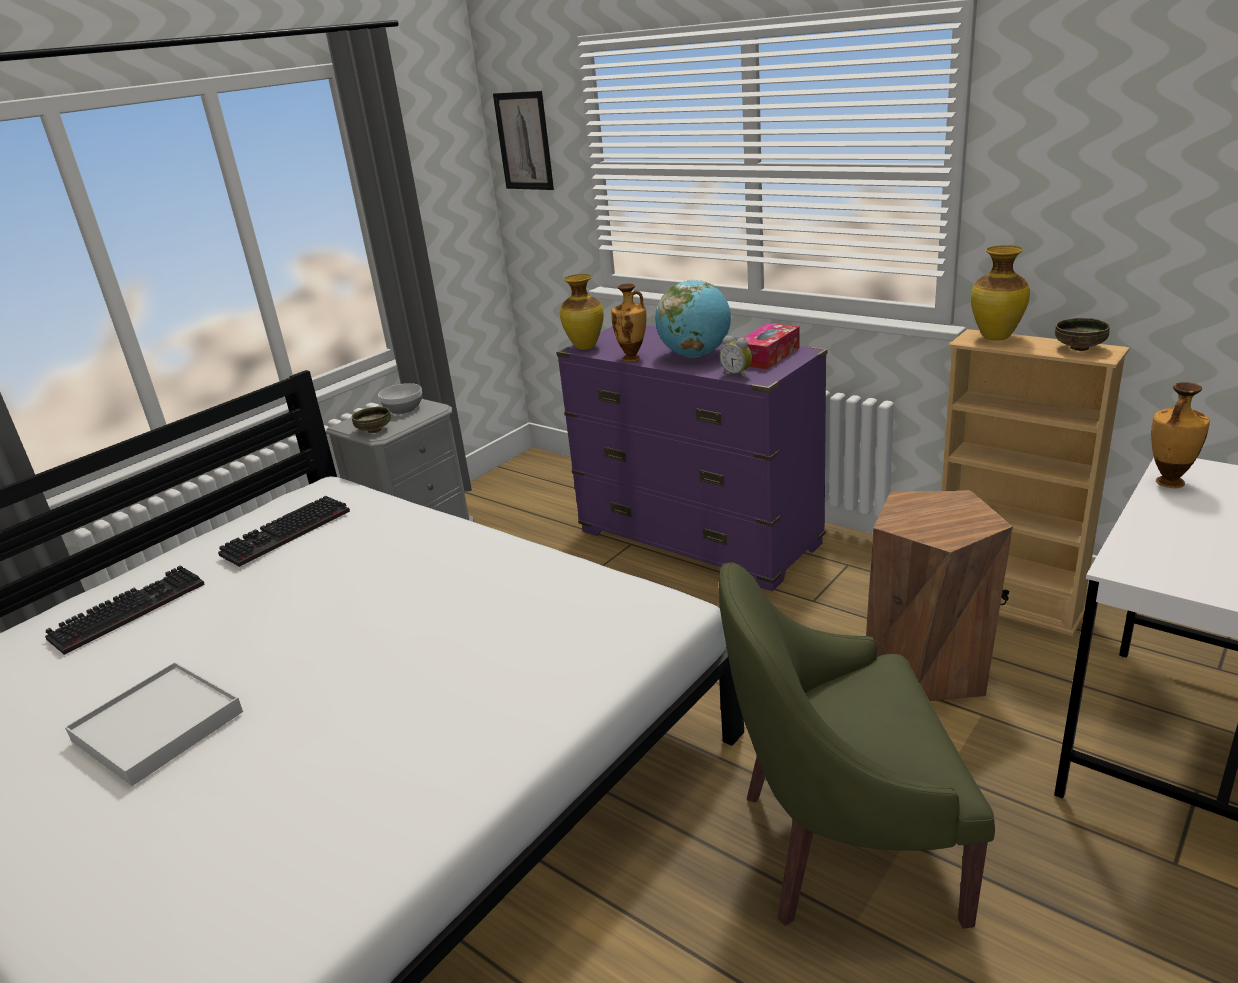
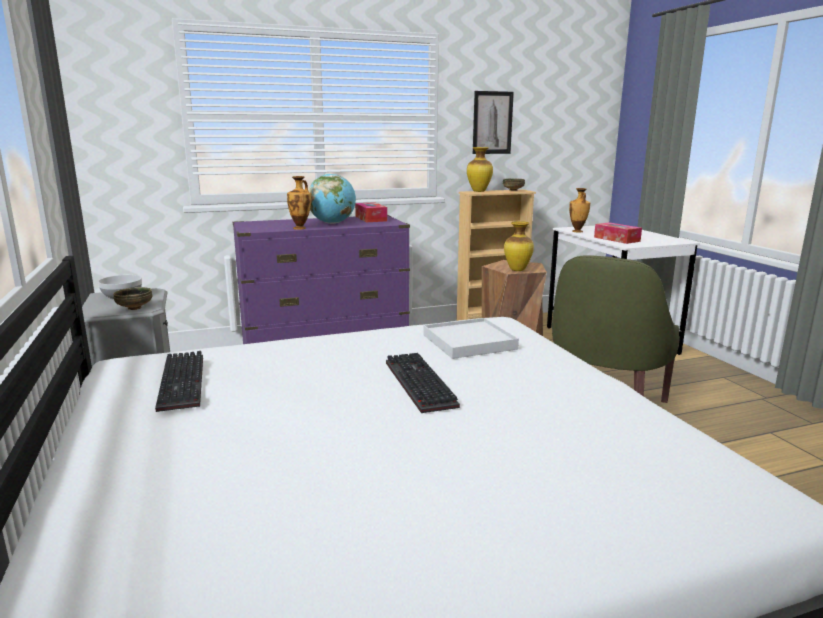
camera: 60 degrees left, 10 degrees down
(130, 609) = (160, 467): keyboard -> keyboard (416, 383)
(158, 726) = (412, 470): white tray -> white tray (469, 342)
(524, 141) = (106, 93): picture -> picture (492, 123)
(584, 347) = (251, 229): vase -> vase (517, 270)
(737, 375) = (380, 224): alarm clock -> none
(1171, 541) = (616, 239): none -> tissue box

